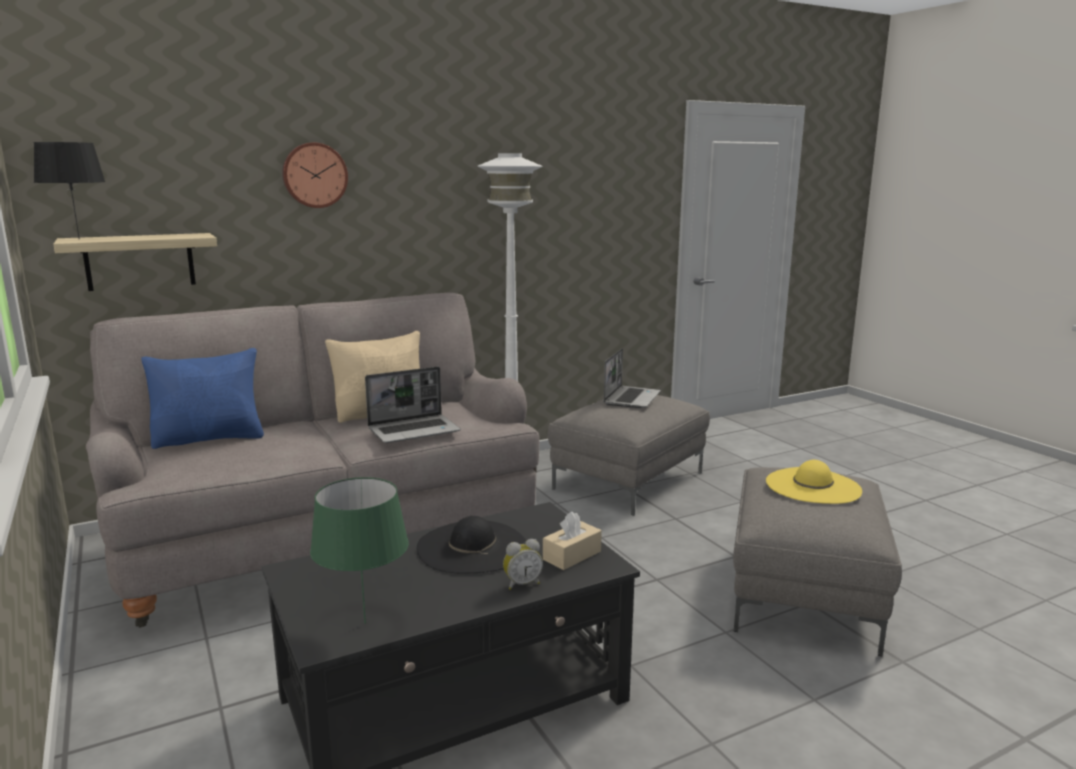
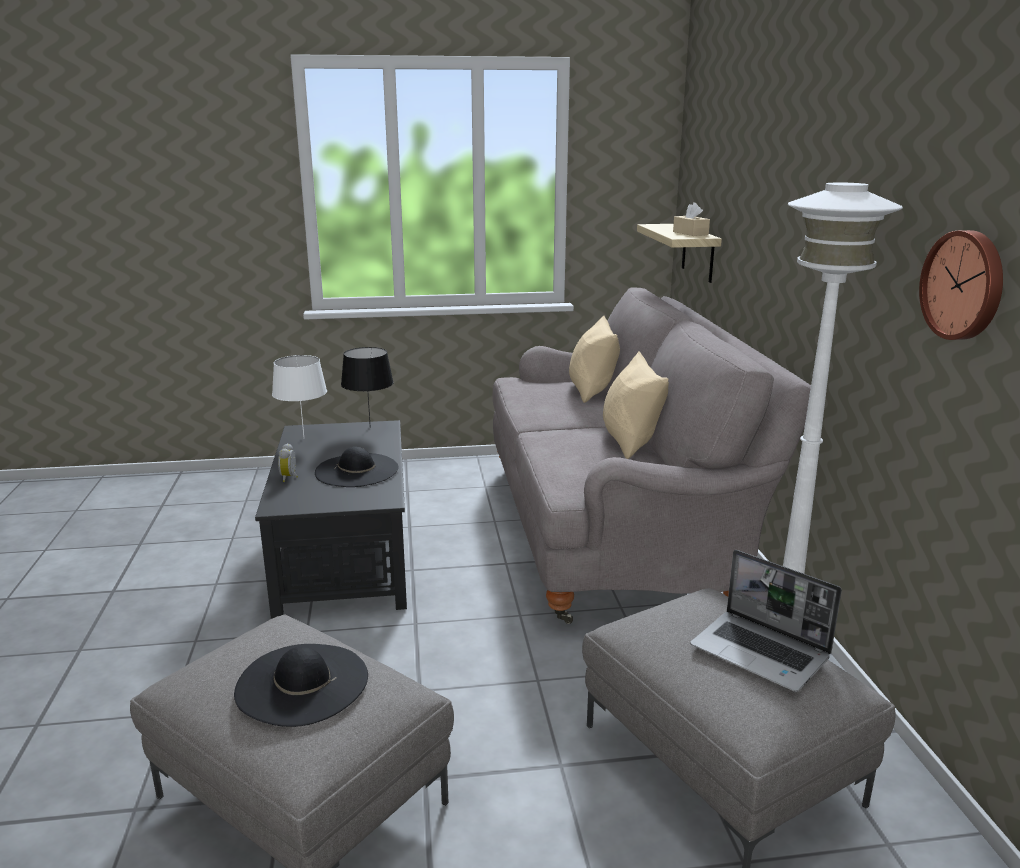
camera: 110 degrees right, 5 degrees up
(79, 239) = (664, 225): black table lamp -> black table lamp (370, 427)
(210, 439) = (592, 390): blue pillow -> beige pillow
(314, 175) = (771, 193): wall clock -> wall clock (964, 285)
(364, 624) = (303, 438): green table lamp -> white table lamp
(414, 430) = (560, 446): laptop -> none
(572, 555) = (305, 498): beige tissue box -> beige tissue box (690, 233)
(813, 486) = (302, 683): yellow hat -> black hat

